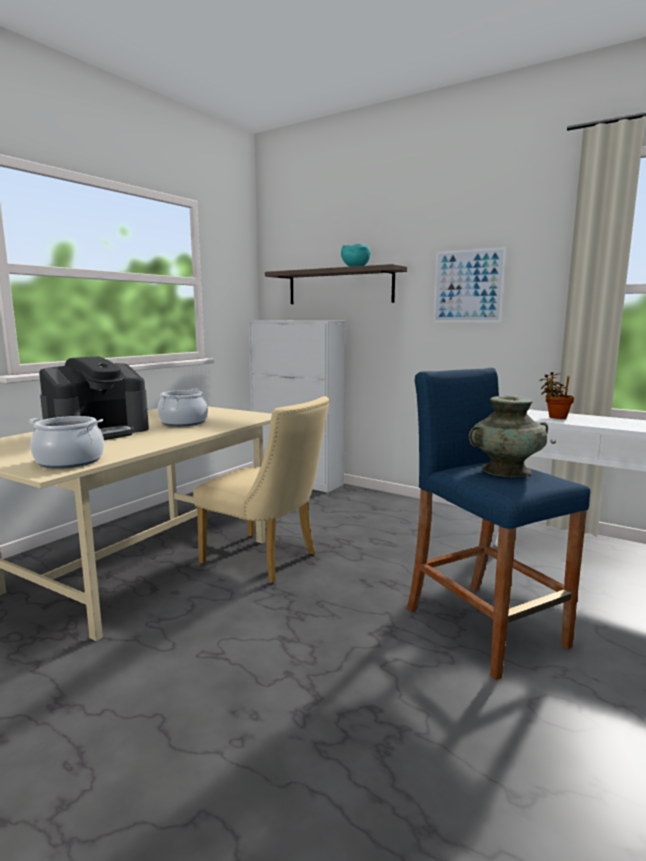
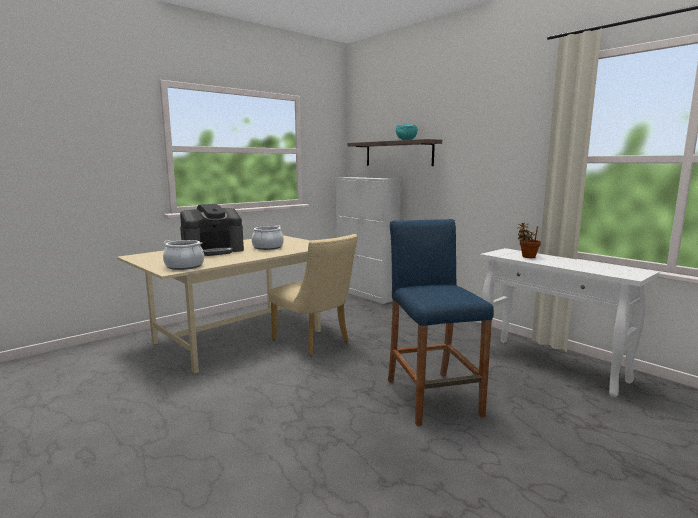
camera: 15 degrees right, 0 degrees up
(468, 286) = (483, 155): picture -> none
(506, 470) = (442, 289): turquoise vase -> none

